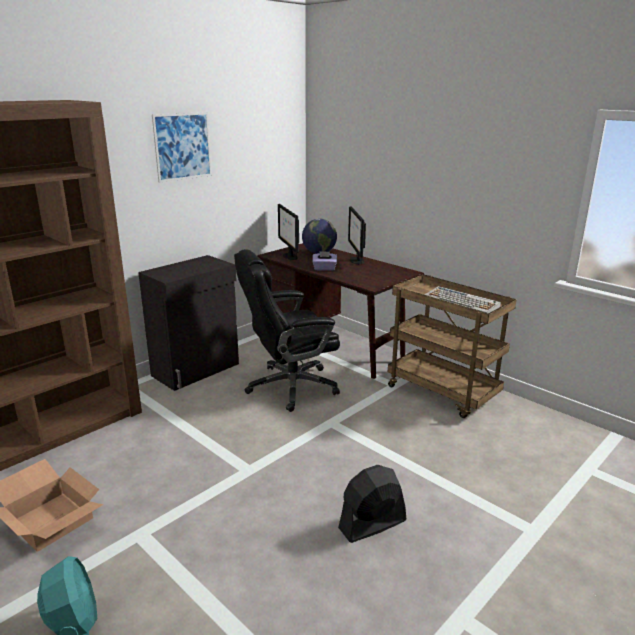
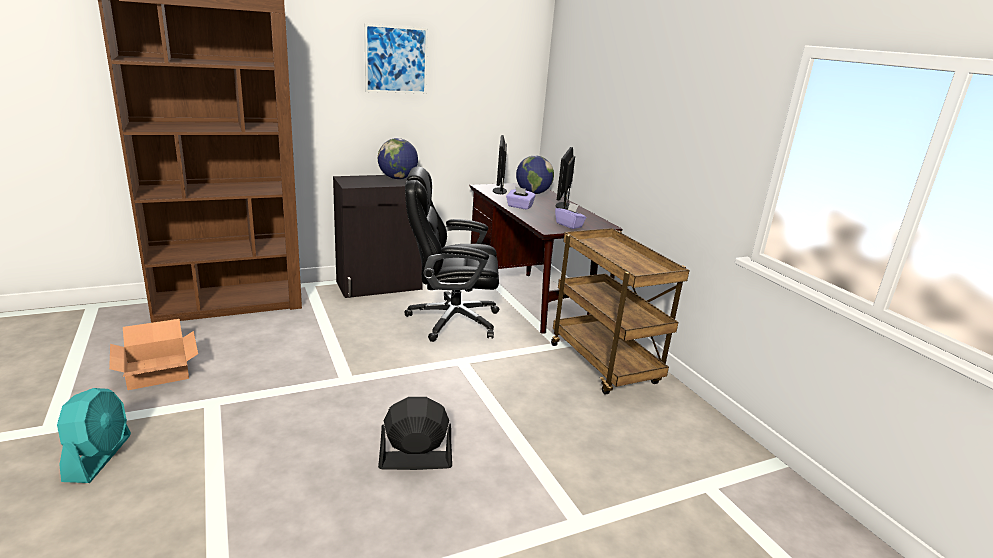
camera: 20 degrees right, 0 degrees up
(201, 262) = (397, 178): none -> globe
(382, 278) = (569, 225): none -> purple tissue box
(461, 302) = (629, 262): keyboard -> none

